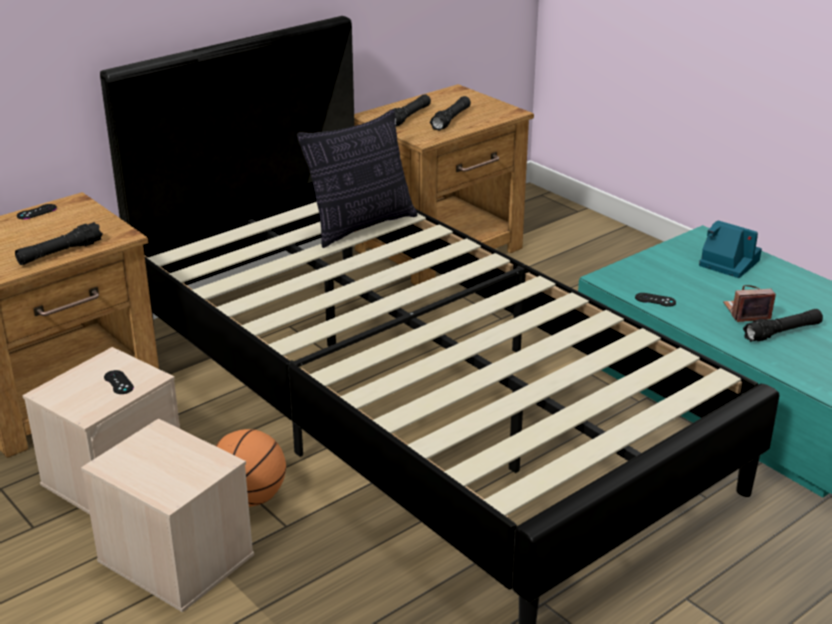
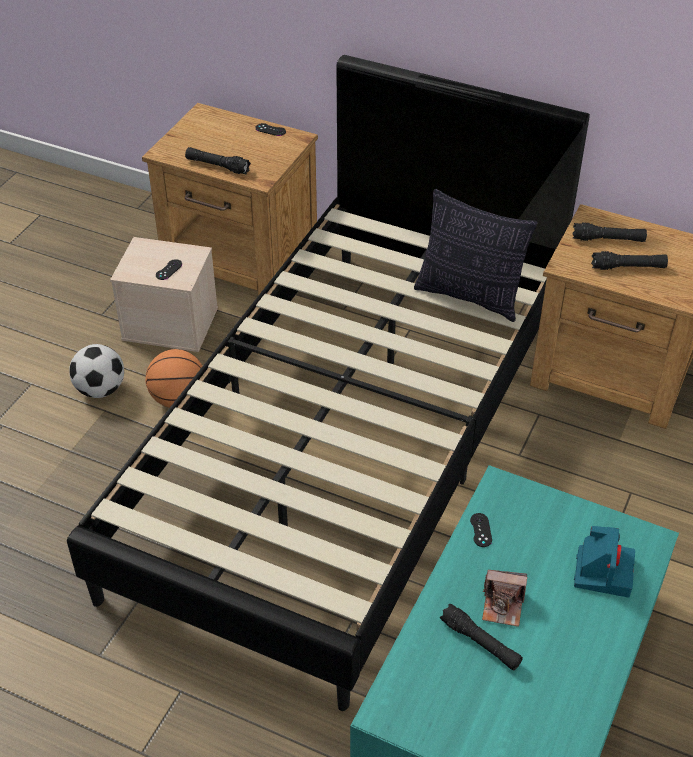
camera: 65 degrees right, 15 degrees up
(173, 558) = (100, 389): beige storage box -> football
(746, 312) = (503, 606): camera -> camera turned 135 degrees clockwise

